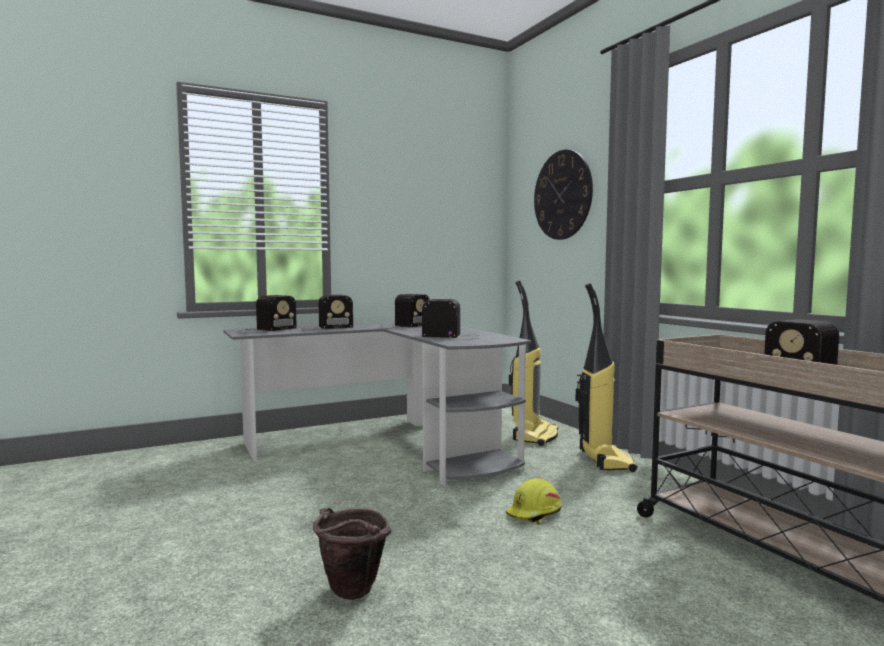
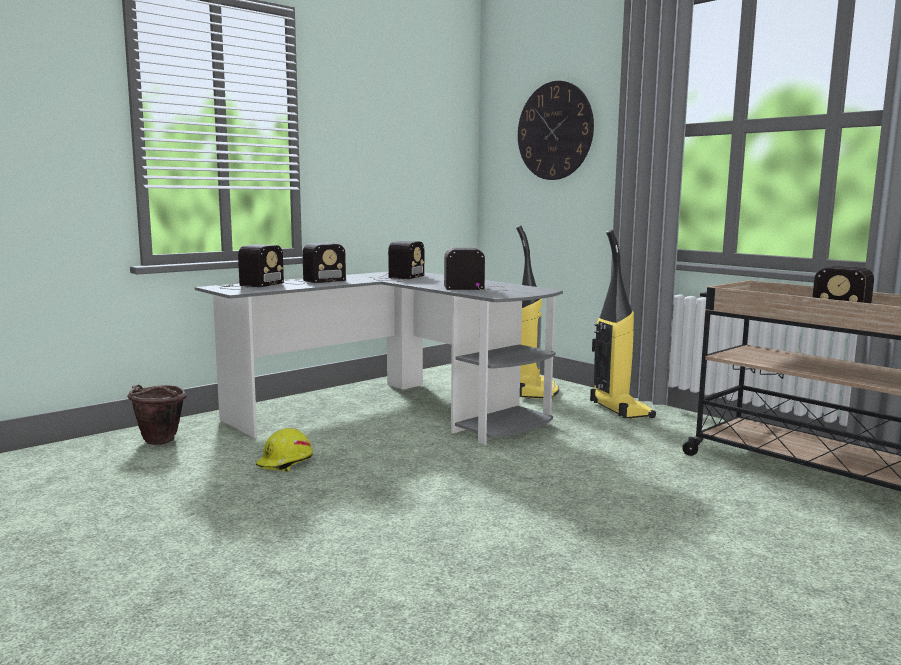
camera: 15 degrees left, 5 degrees up
(349, 594) = (480, 544): brown bucket -> brown bucket (158, 442)
(534, 514) = (592, 461): yellow hard hat -> yellow hard hat (285, 463)

